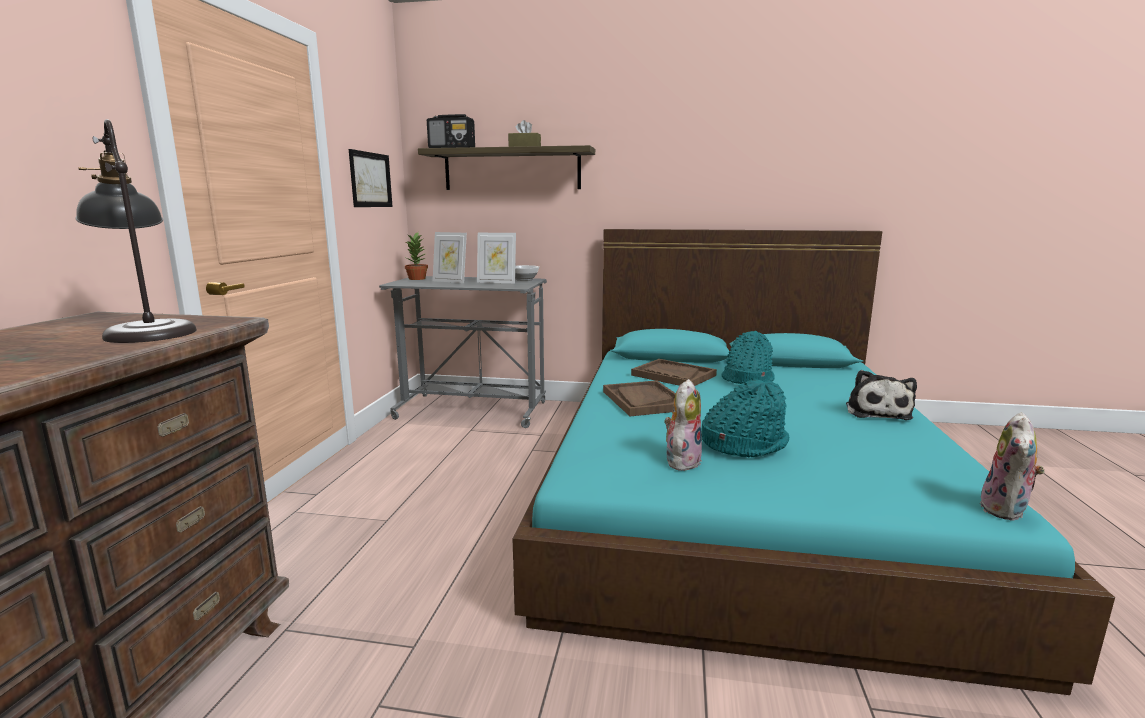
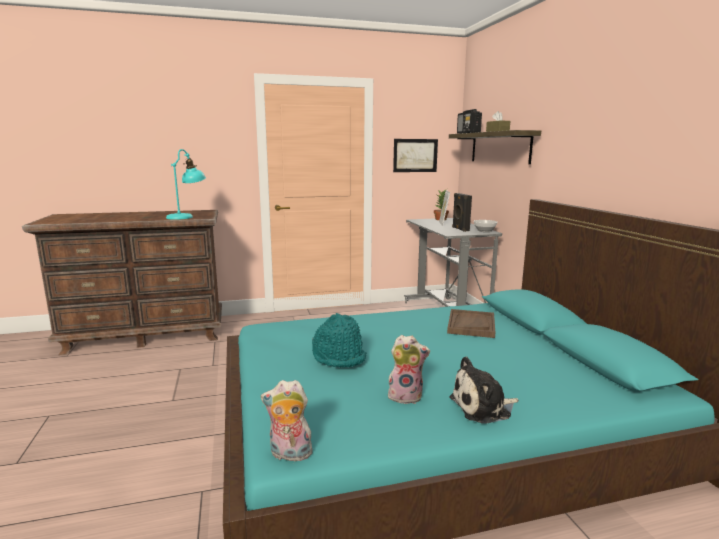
camera: 65 degrees right, 0 degrees up
(144, 329) = (187, 216): grey table lamp -> turquoise table lamp
(497, 282) = (460, 229): picture frame -> black speaker
(643, 400) = (397, 324): brown tray -> none
(681, 461) = (300, 345): plush toy -> plush toy (406, 396)
(746, 379) = (503, 349): turquoise hat -> none

